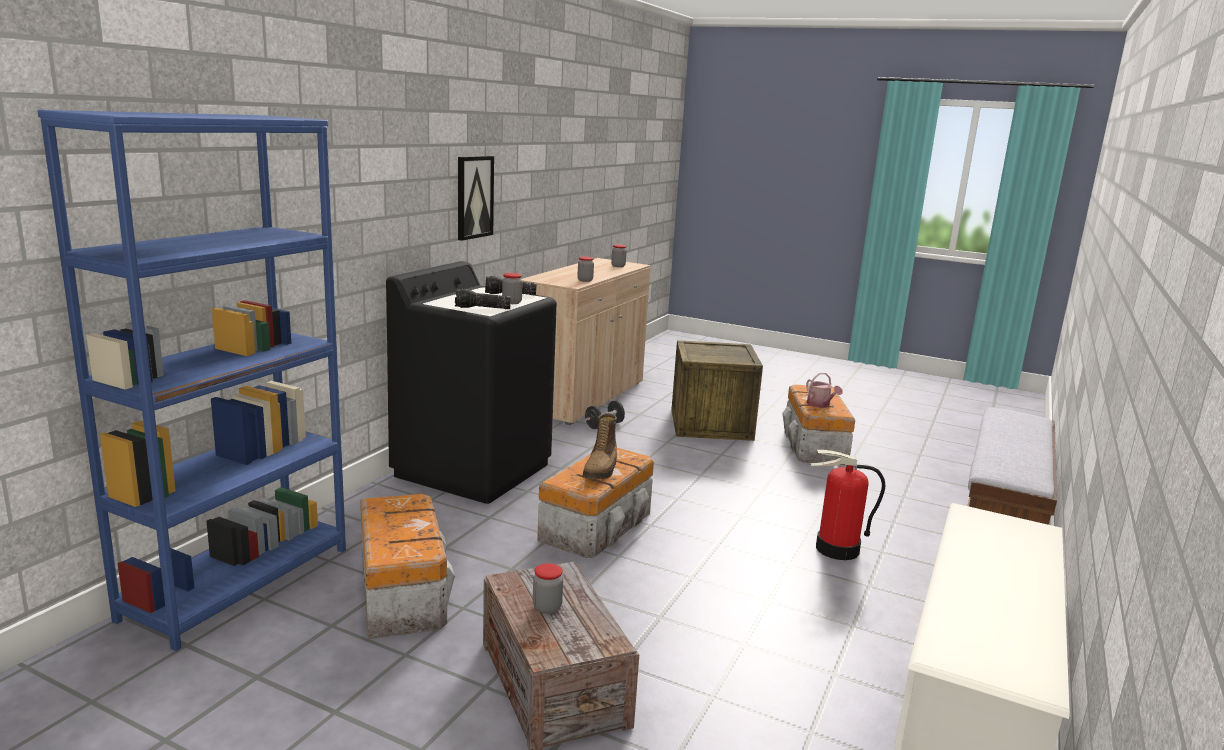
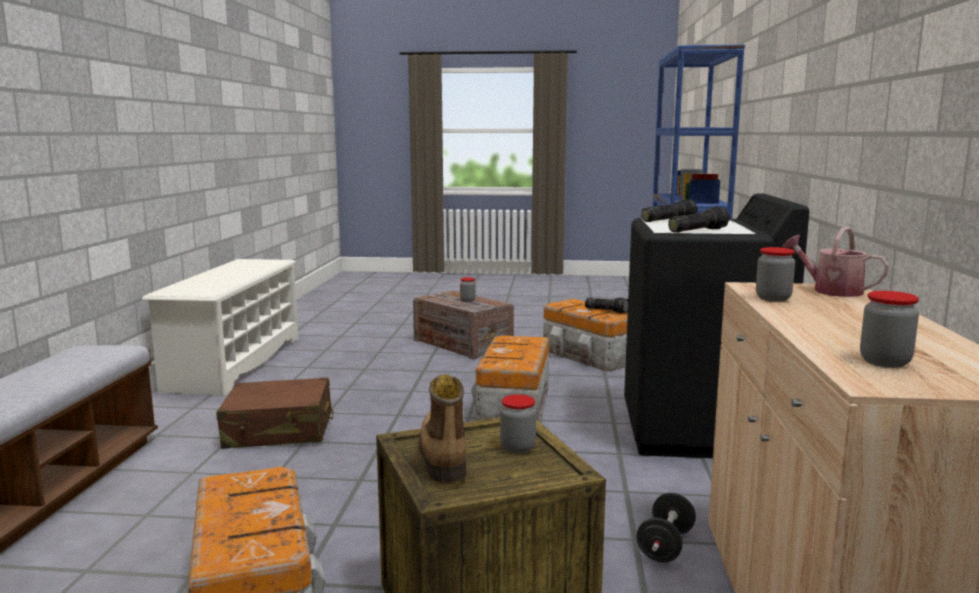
camera: 160 degrees right, 5 degrees down
(390, 514) = (607, 311): none -> flashlight
(474, 197) = (845, 118): picture -> none
(512, 302) = (665, 225): jar -> jar (517, 448)
(601, 470) = (512, 349): boot -> boot (442, 456)
(820, 405) = (255, 491): watering can -> watering can (831, 291)
(837, 549) = (279, 431): fire extinguisher -> brown suitcase

